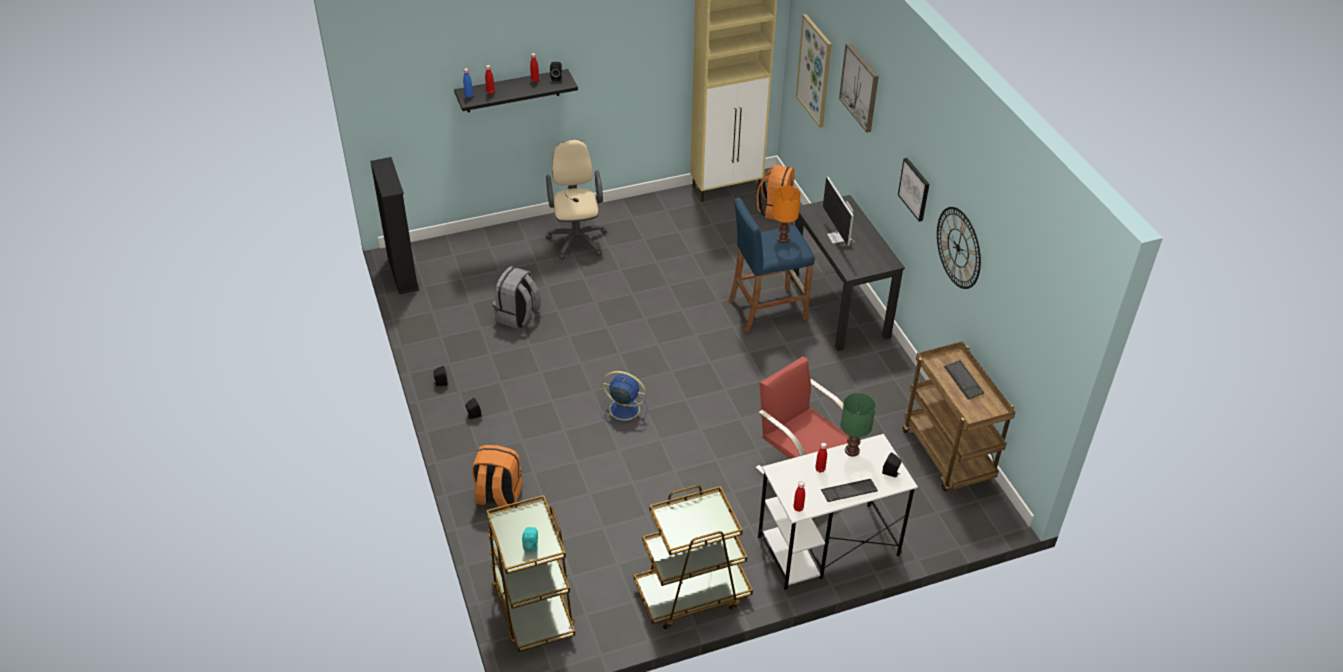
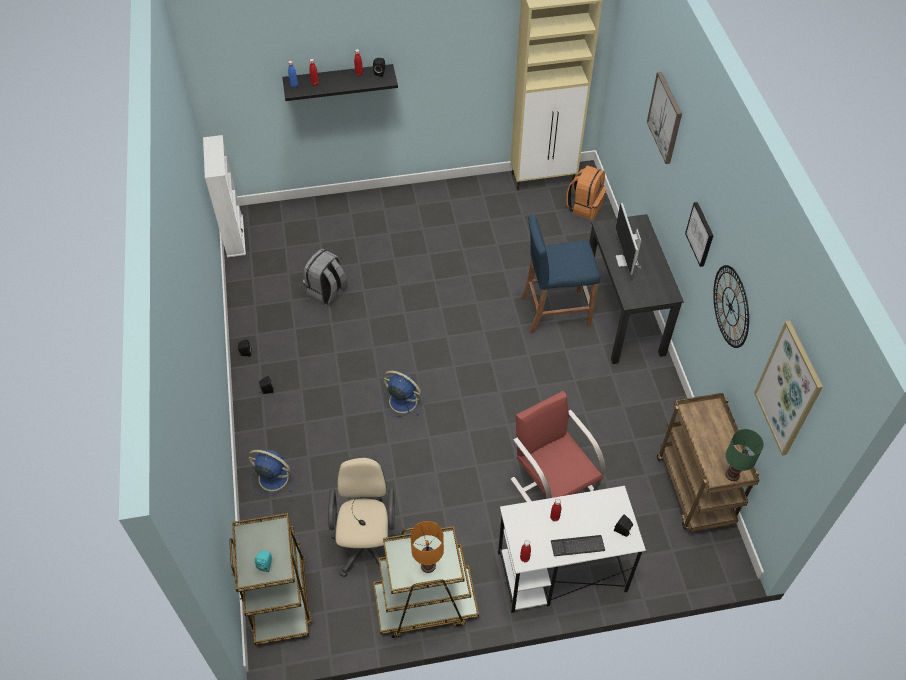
camera: 10 degrees right, 10 degrees up
(402, 273) = (234, 236): black bookcase -> white bookcase
(498, 496) = (272, 477): orange backpack -> blue fan
(577, 238) = (396, 217): beige office chair -> beige office chair (367, 543)
(783, 238) = (573, 254): orange table lamp -> orange table lamp (428, 565)
(815, 70) = (631, 86): picture -> picture (788, 389)
(852, 451) = (590, 501): green table lamp -> green table lamp (732, 475)
(963, 381) = (715, 436): keyboard -> none

